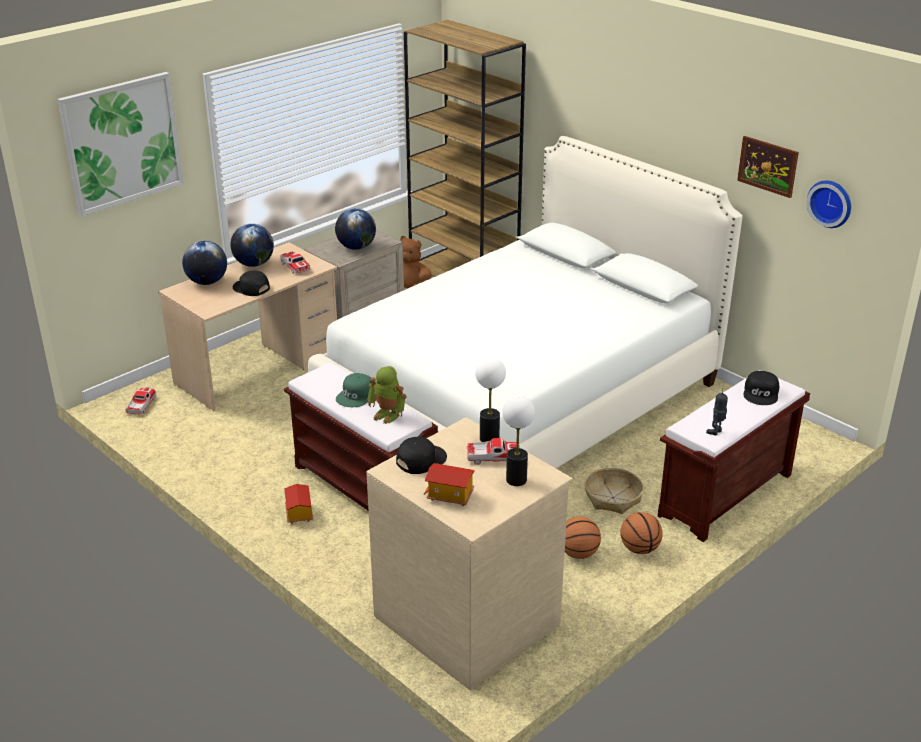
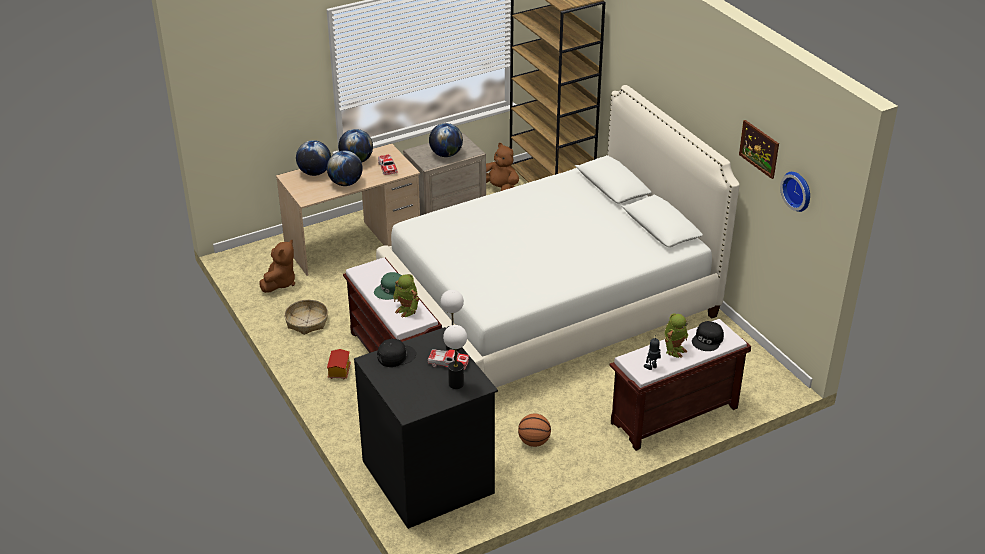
camera: 15 degrees right, 5 degrees up
(122, 142) = (255, 60): picture -> none
(141, 405) = (255, 262): toy car -> none
(182, 424) = (280, 283): none -> brown plush toy
(251, 288) = (345, 183): black cap -> globe
(449, 496) = (402, 388): toy house -> none
(468, 618) = (429, 476): beige dresser -> black dresser
(612, 497) = (582, 401): basket -> basket (307, 322)
(639, 549) = (582, 447): basketball -> none
(730, 409) = (674, 350): none -> toy robot

